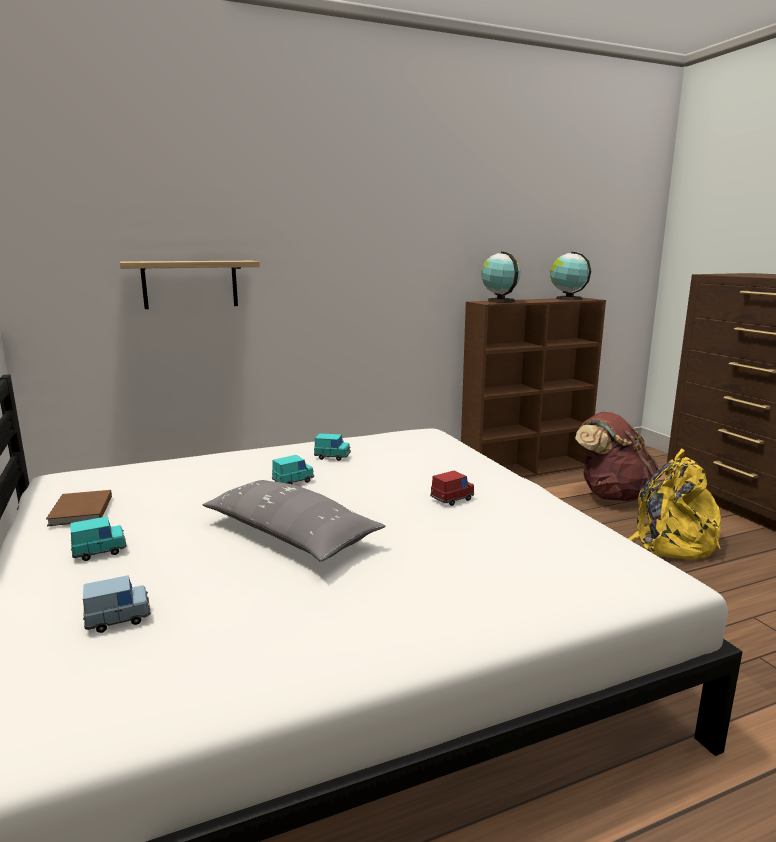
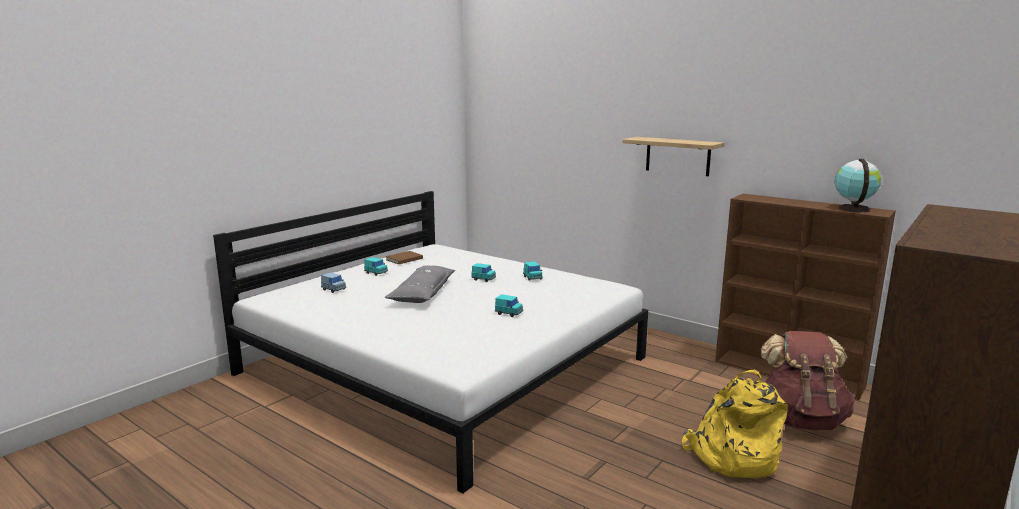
camera: 60 degrees right, 0 degrees up
(190, 284) = (546, 153): shelf -> shelf (677, 156)
(452, 499) = (508, 313): red toy car -> turquoise toy car
(499, 301) = (766, 198): globe -> none

